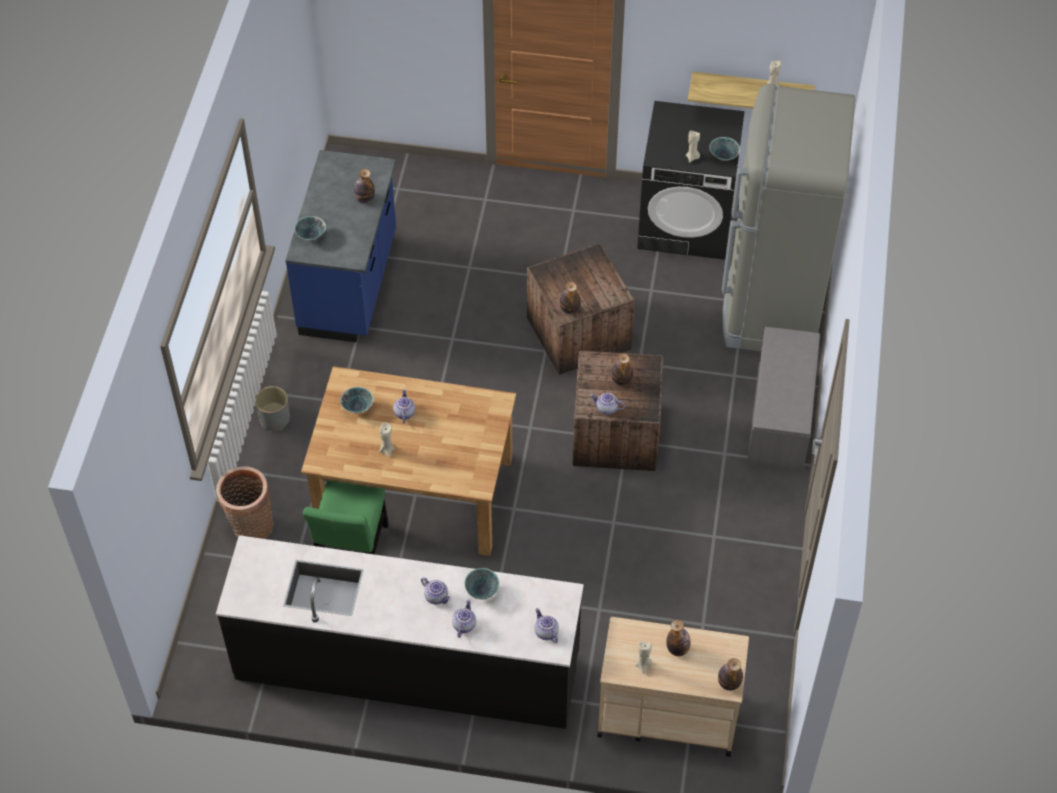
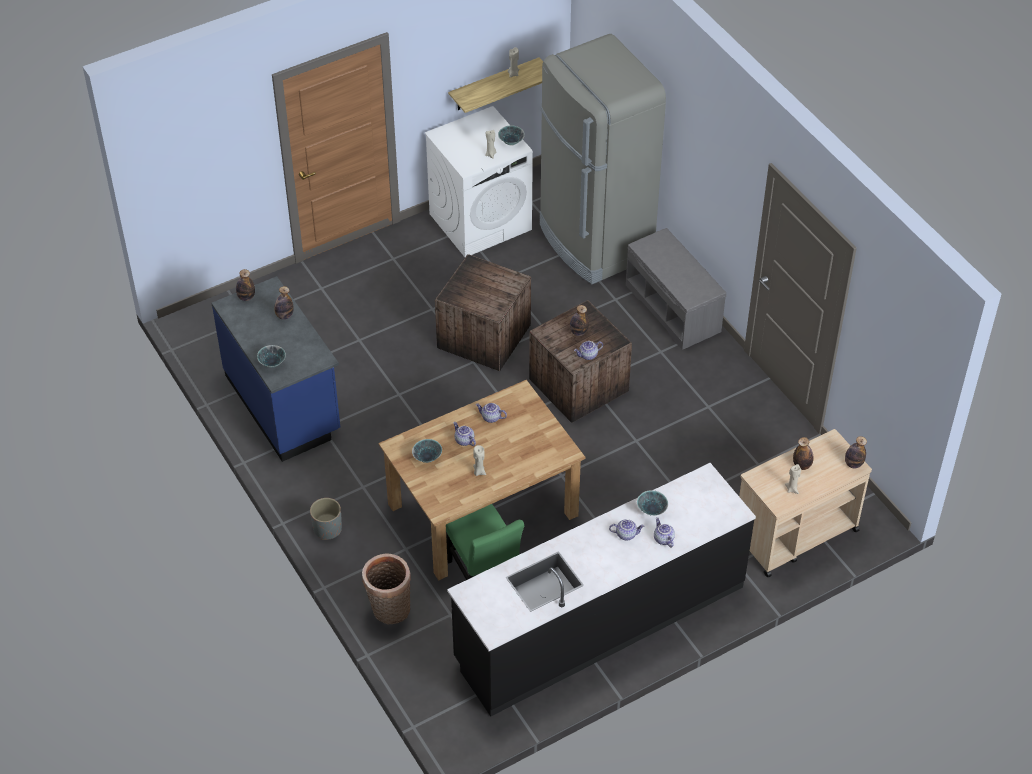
camera: 40 degrees left, 5 degrees down
(545, 632) = (719, 507): teapot -> teapot (491, 418)
(569, 309) = (494, 309): bottle -> bottle (246, 297)
(686, 223) = (480, 221): black washing machine -> white washing machine

